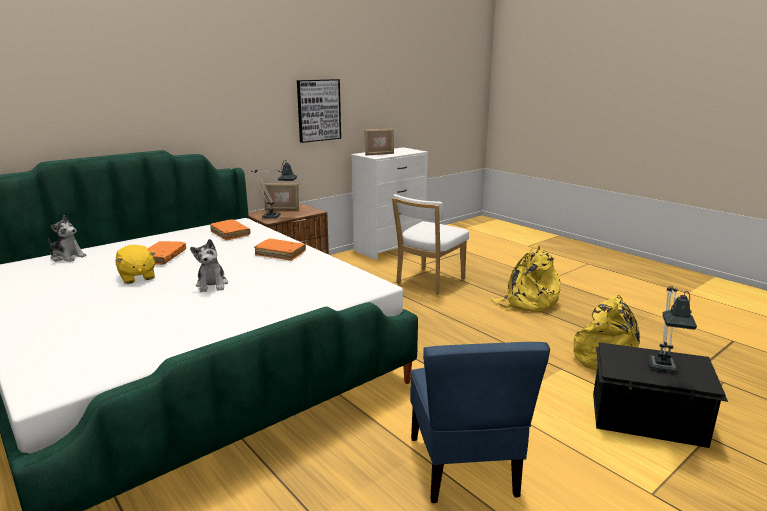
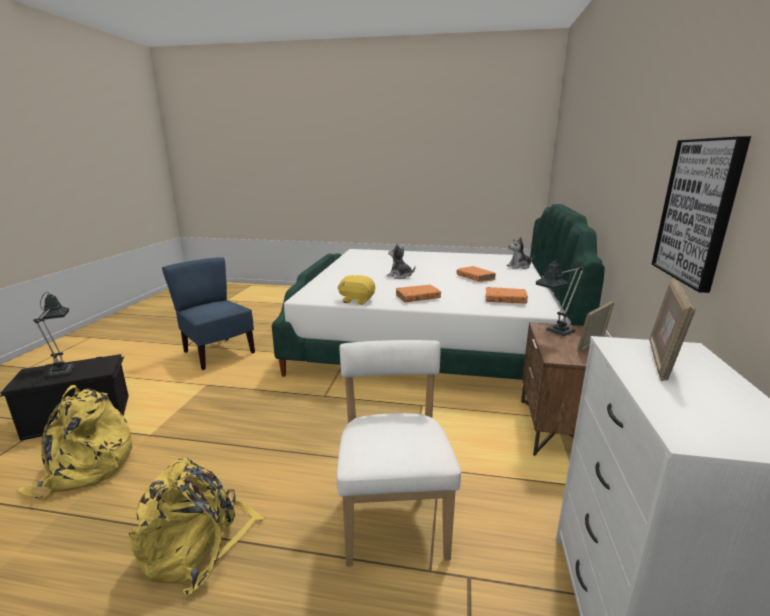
camera: 140 degrees right, 0 degrees up
(137, 277) = (447, 270): yellow plush toy -> yellow plush toy (357, 300)

